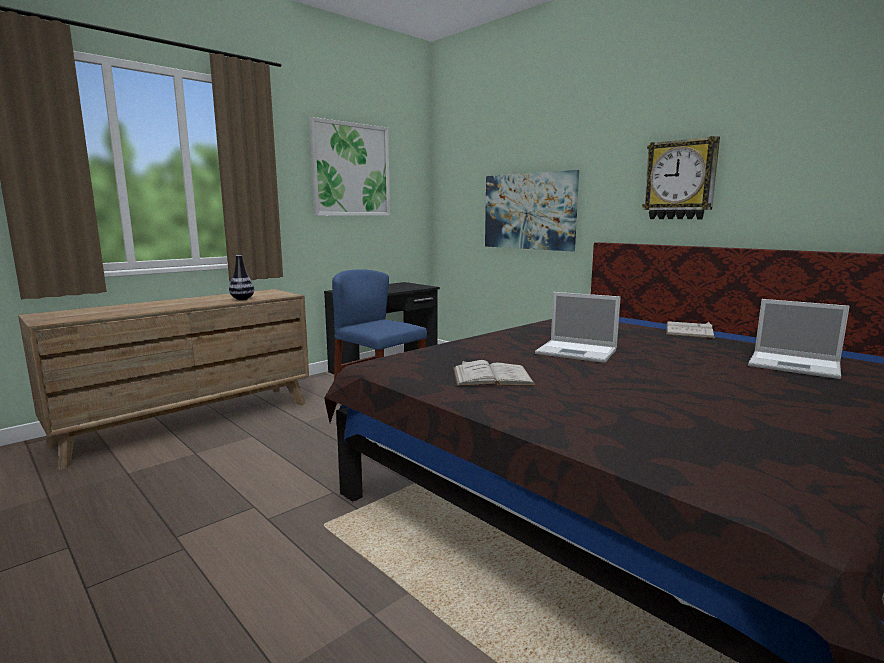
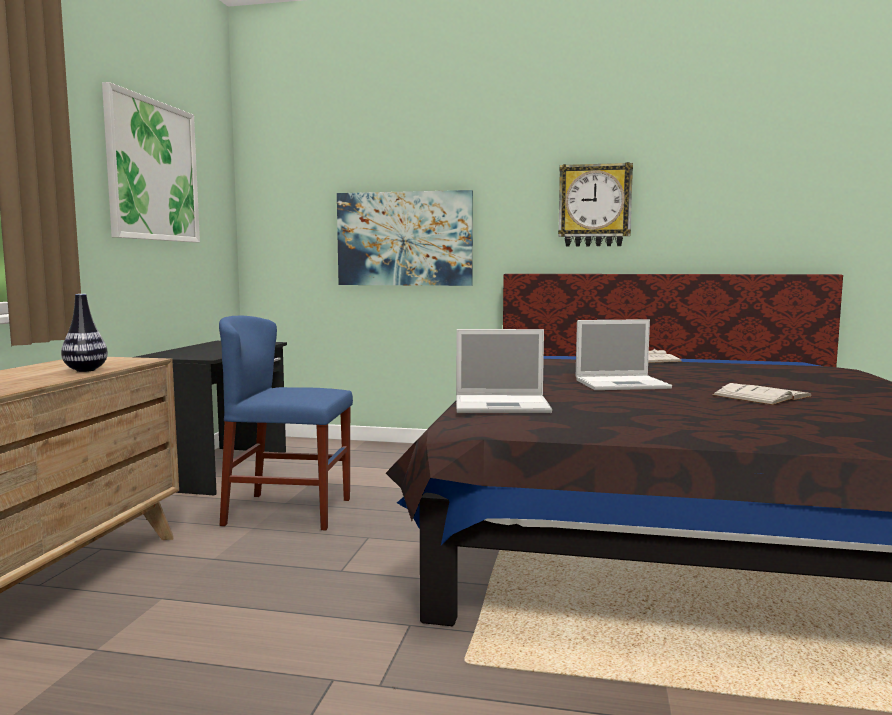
camera: 35 degrees left, 5 degrees down
(492, 376) = (625, 412): white book -> white book (762, 396)
(796, 365) = (788, 372): laptop -> laptop (503, 405)

